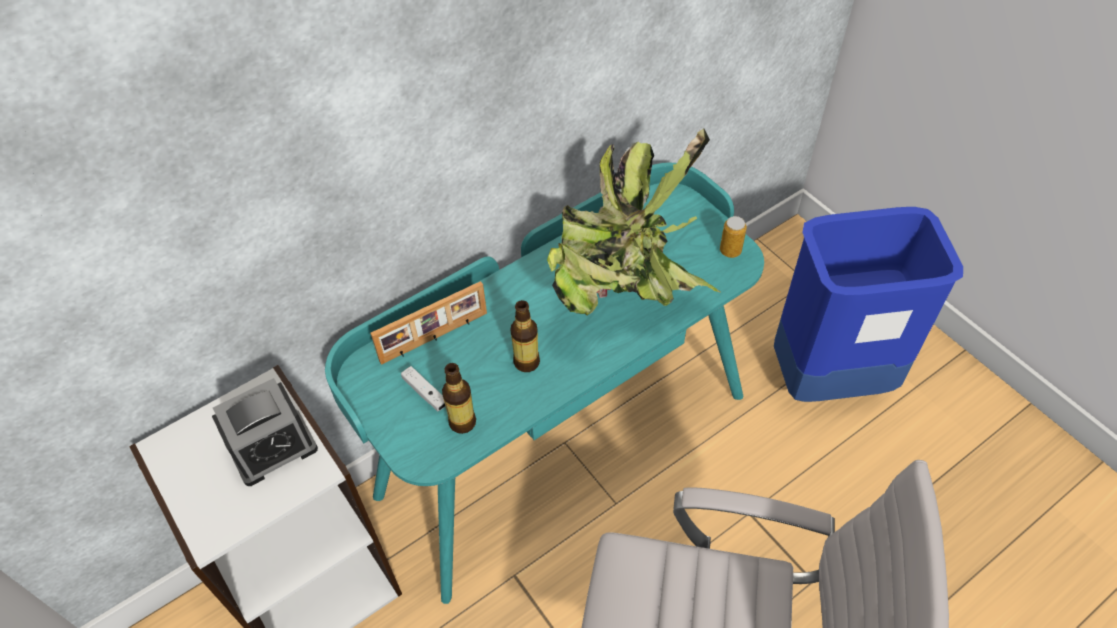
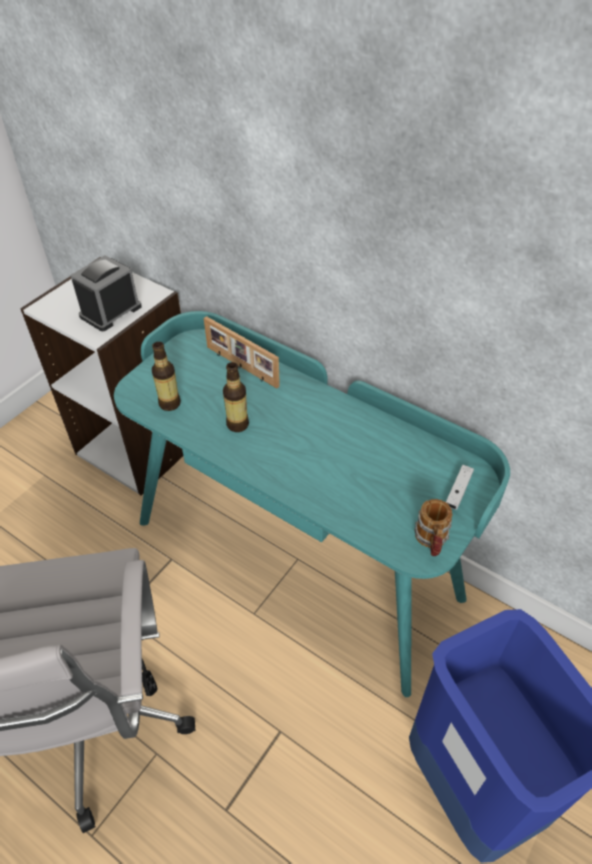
camera: 70 degrees right, 5 degrees down
(273, 448) = (110, 311): alarm clock -> alarm clock turned 90 degrees clockwise
(425, 393) = (190, 376): white game controller -> white game controller (458, 491)
(623, 291) = (339, 468): potted plant -> none
(730, 251) = (431, 541): can -> mug

